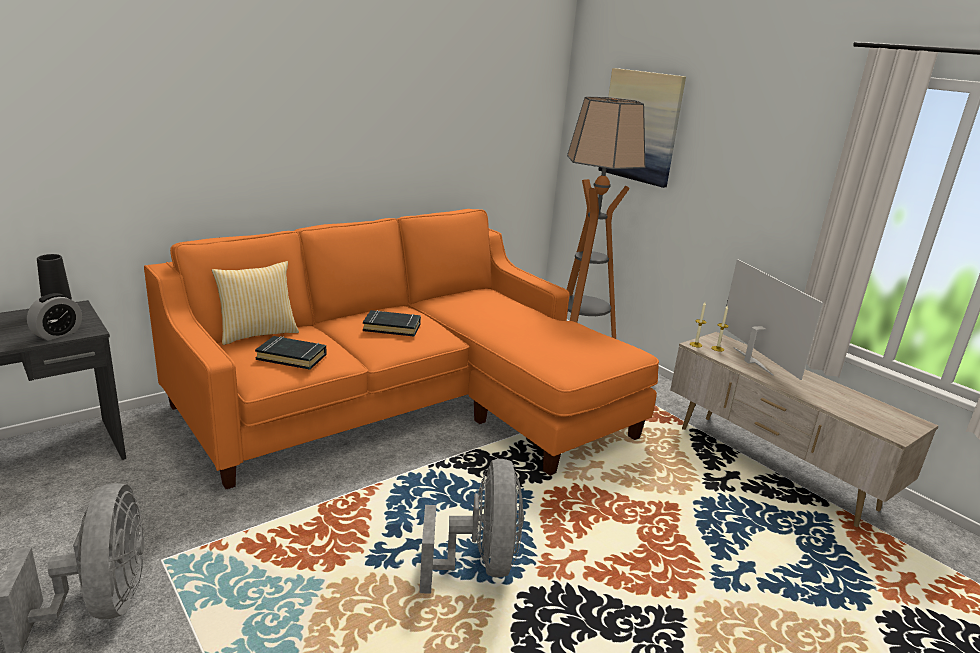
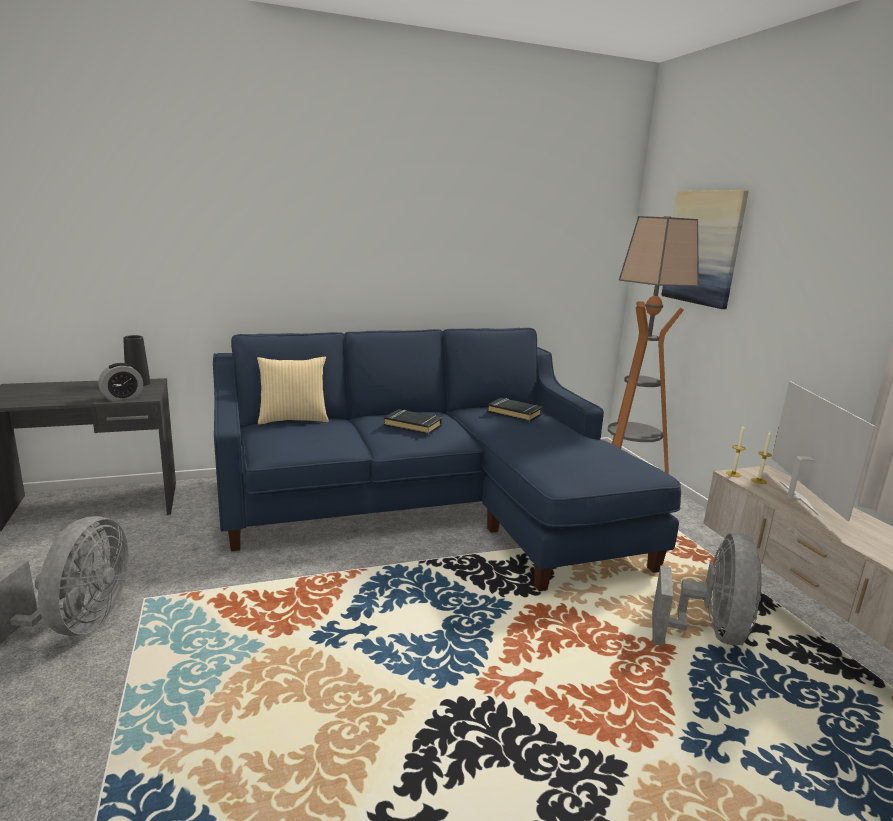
camera: 20 degrees right, 5 degrees down
(292, 357) = (306, 438): black book -> black book (514, 413)
(412, 403) = (434, 505): orange sofa -> blue sofa
(479, 564) = (420, 662): grey fan -> grey fan (708, 633)

